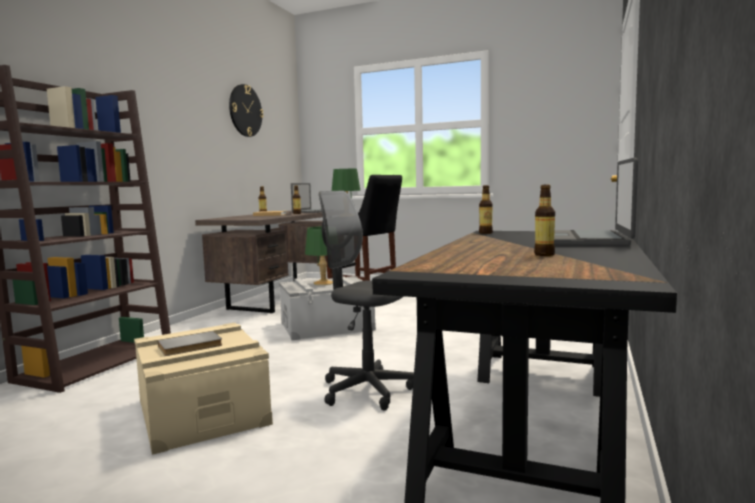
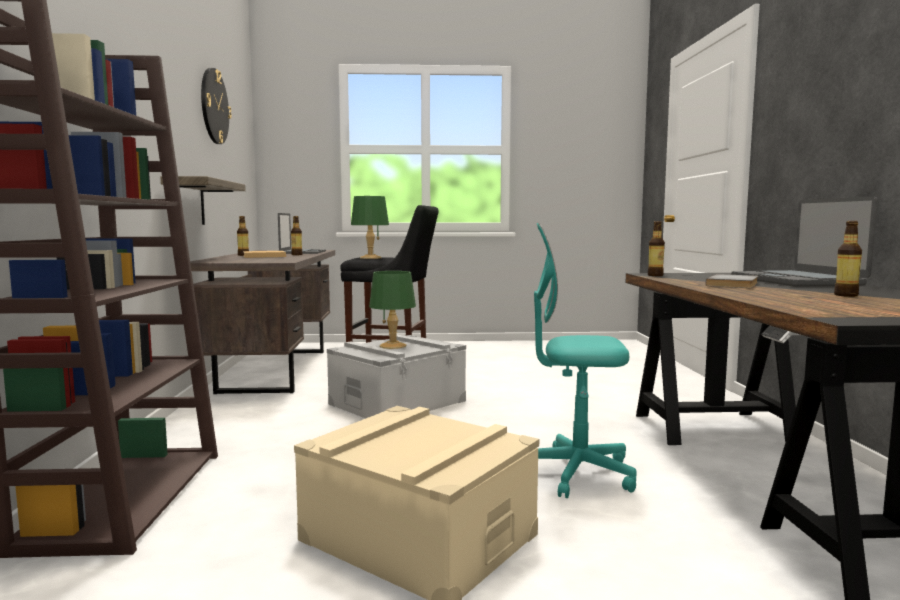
camera: 25 degrees left, 0 degrees up
(191, 346) = (413, 444): grey book -> grey book (735, 284)
(209, 179) = (186, 202): none -> shelf
(366, 391) = (576, 473): grey office chair -> turquoise office chair

